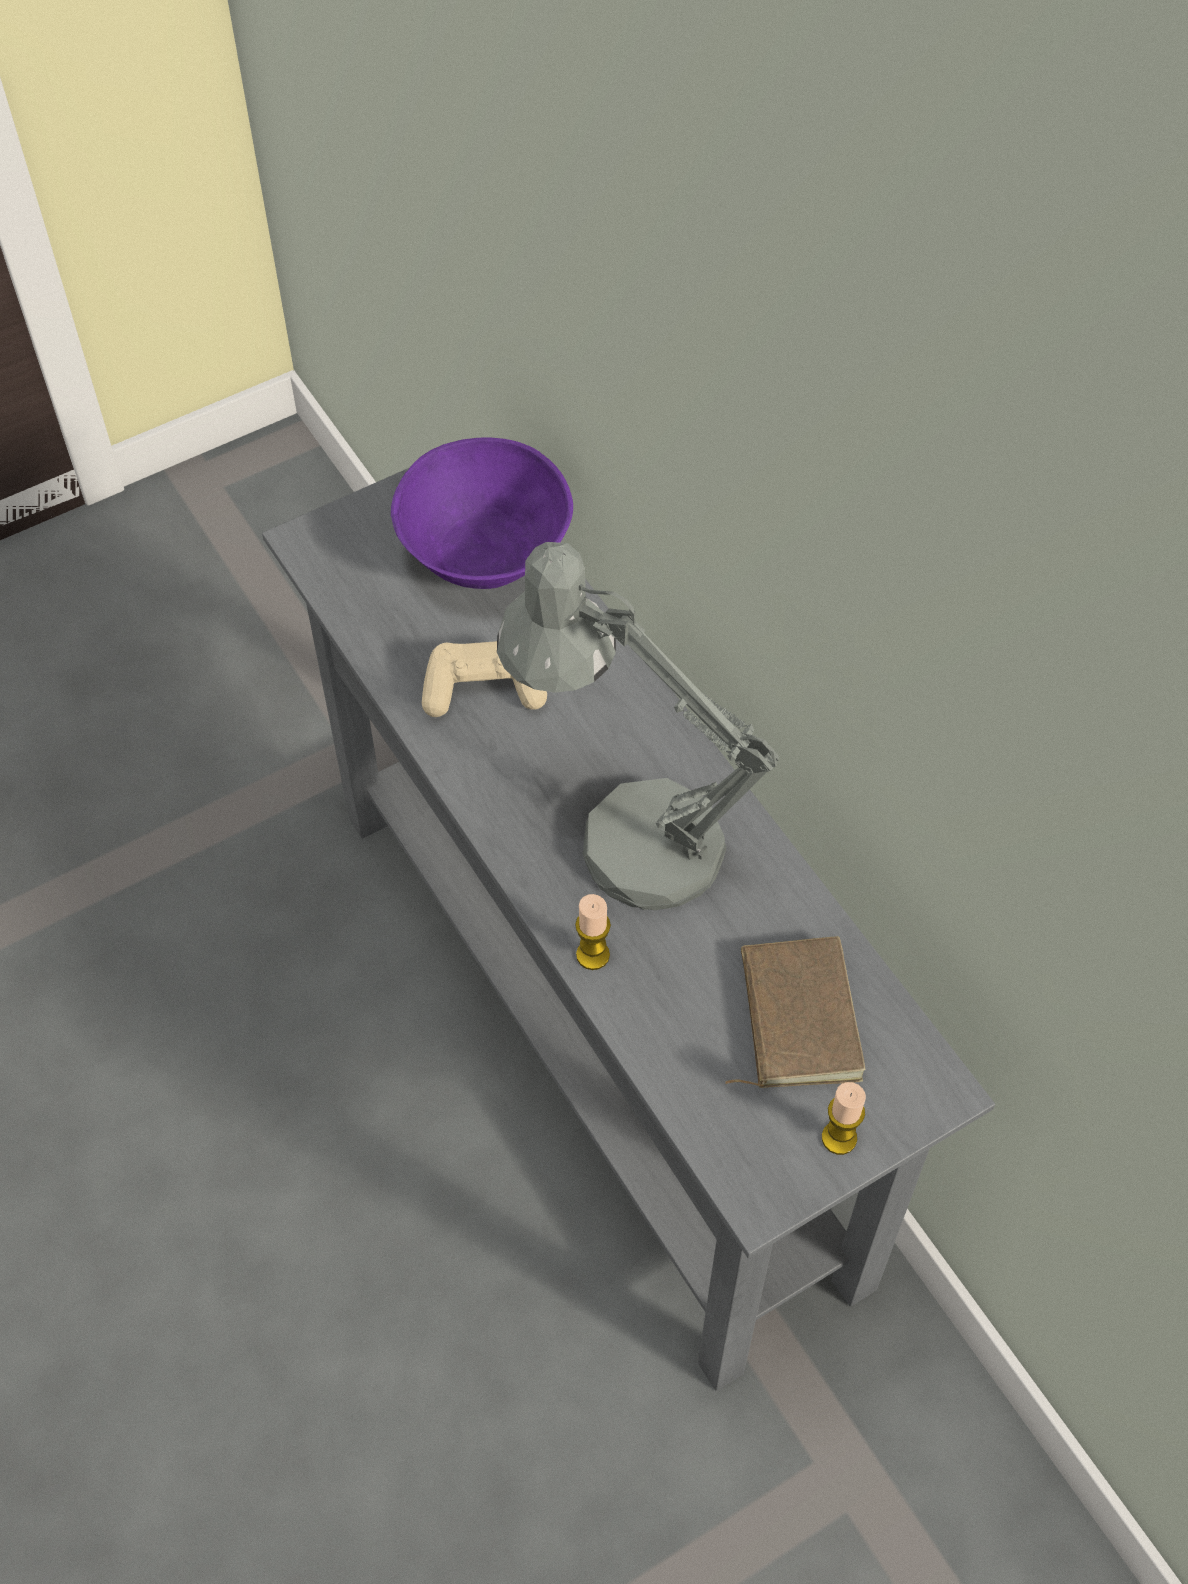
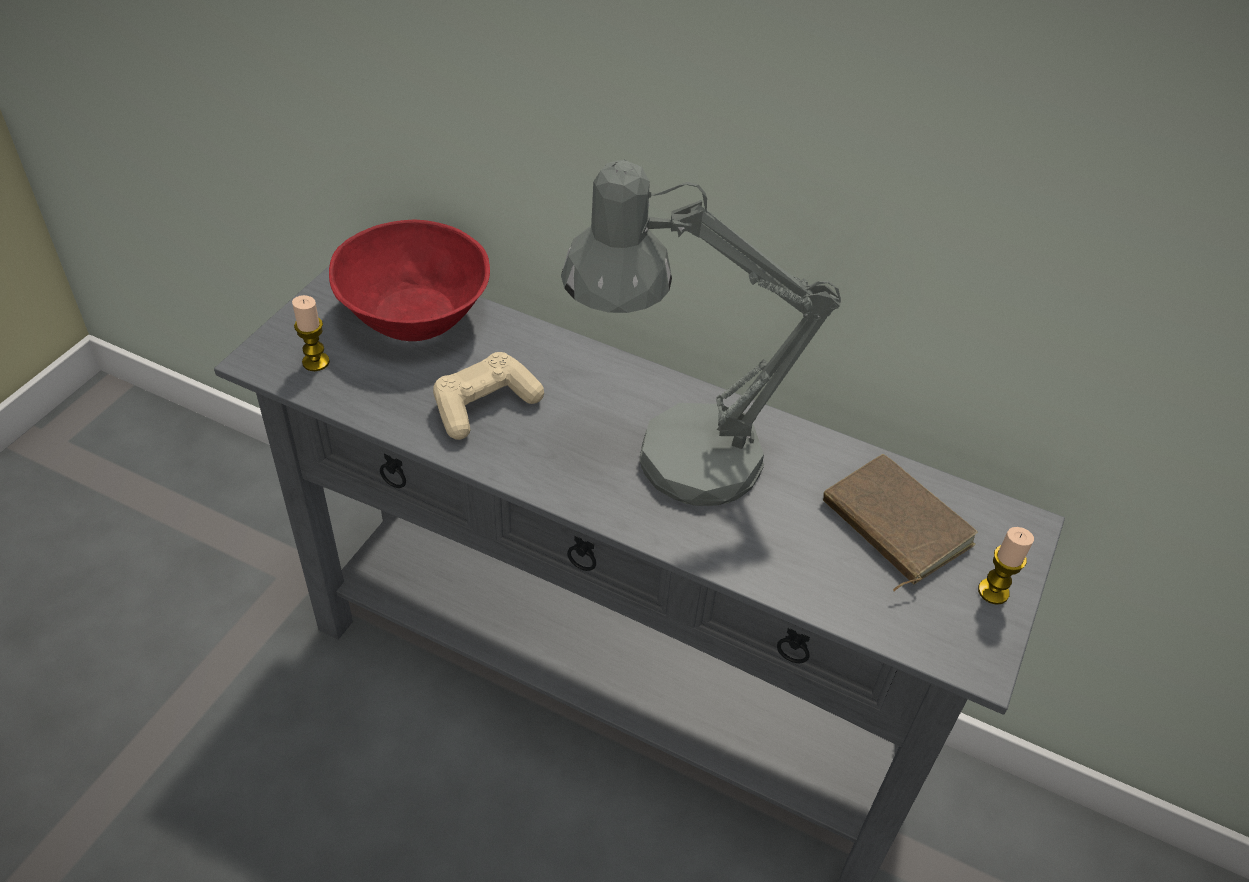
camera: 35 degrees left, 10 degrees down
(482, 552) = (412, 316): purple bowl -> red bowl
(593, 955) = (717, 552): candle -> candle (316, 362)

